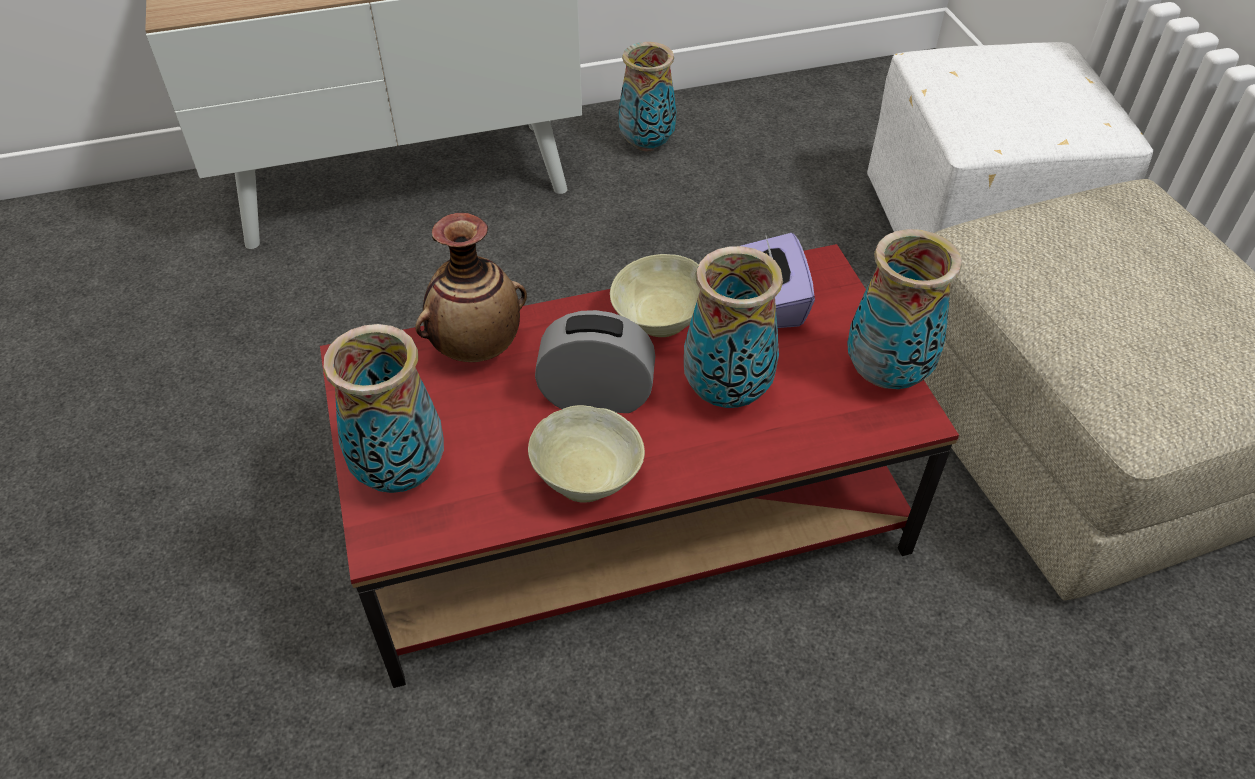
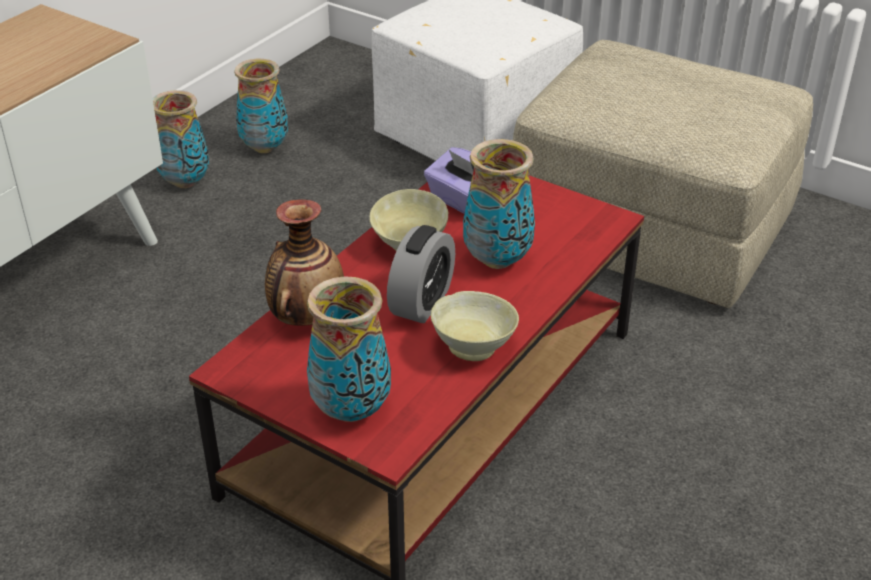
camera: 40 degrees left, 10 degrees down
(596, 396) = (422, 302): alarm clock -> alarm clock turned 150 degrees clockwise
(886, 374) = (573, 205): vase -> vase (264, 147)

